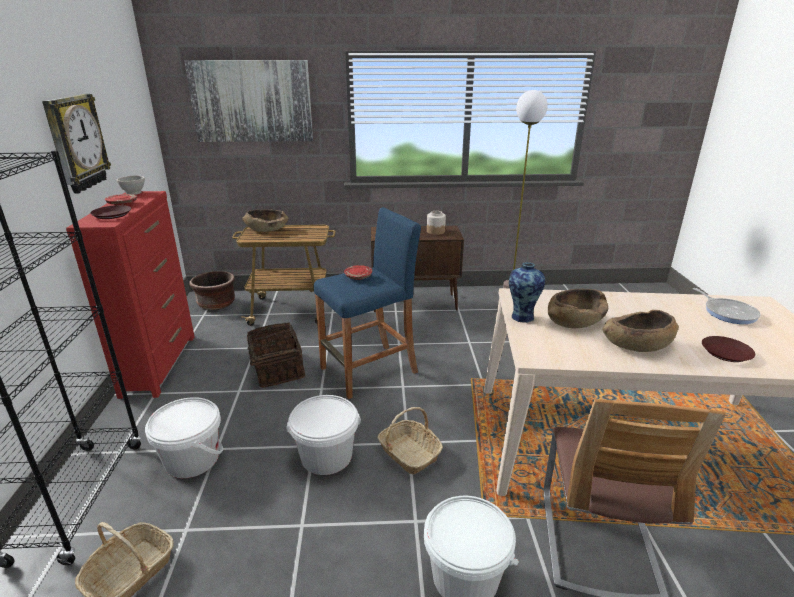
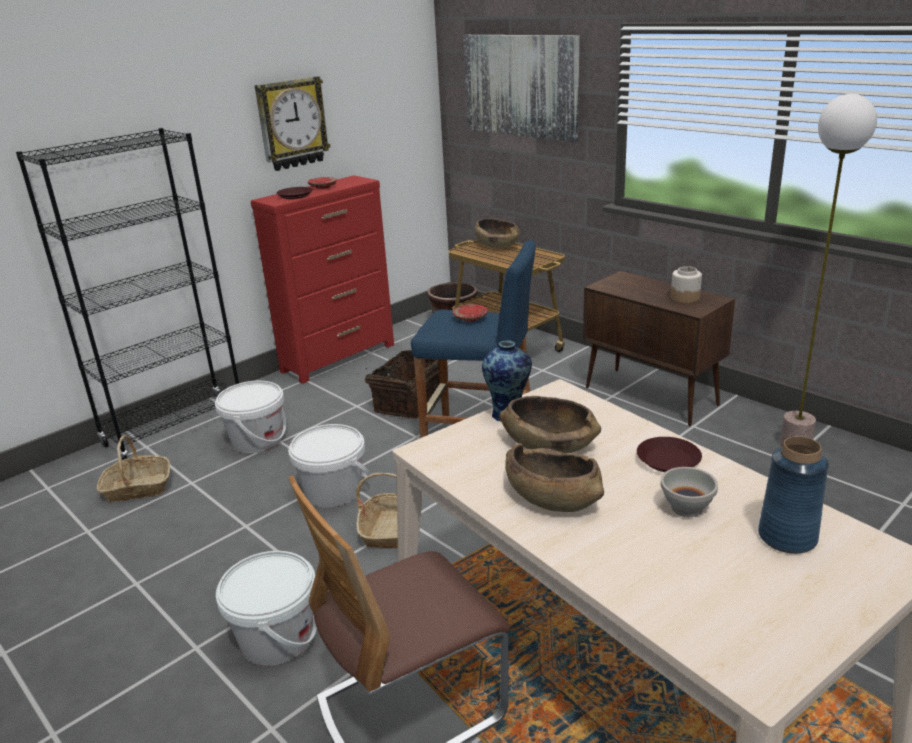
camera: 50 degrees right, 0 degrees up
(133, 193) = (353, 178): white bowl -> white bowl (686, 507)
(726, 353) = (636, 563): brown plate -> brown plate (669, 460)
(728, 312) = (787, 537): frying pan -> blue vase

